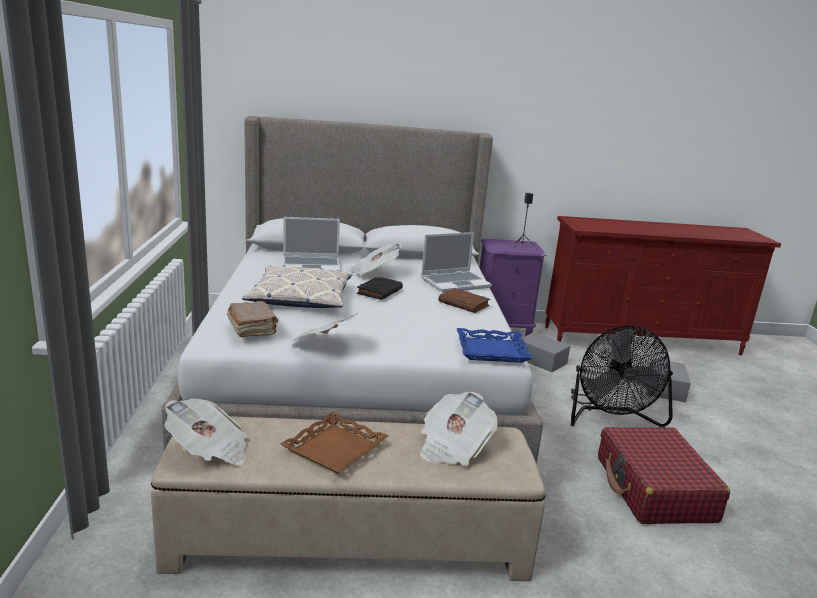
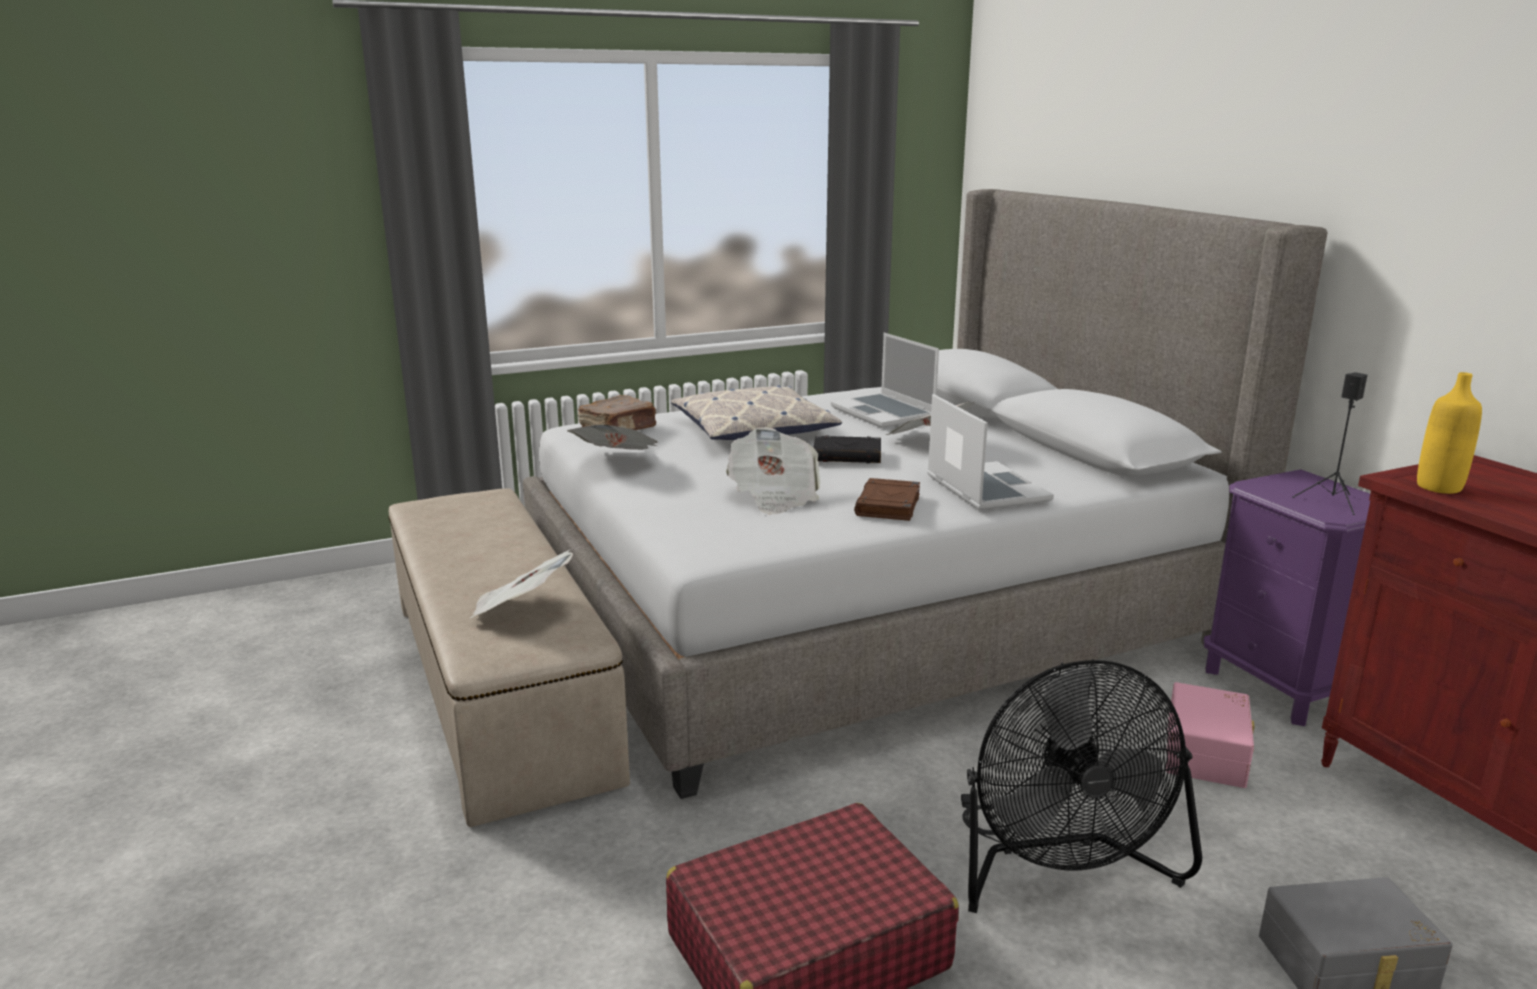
camera: 70 degrees right, 0 degrees up
(209, 450) = (440, 507): newspaper -> newspaper (774, 496)
(334, 448) = (477, 553): brown tray -> none
(455, 283) = (984, 488): laptop -> laptop turned 150 degrees counterclockwise
(492, 350) = (712, 543): blue tray -> none
(541, 360) = (1208, 753): grey storage box -> pink storage box
(592, 228) = (1439, 487): none -> yellow bottle
(607, 417) = (1051, 867): black fan -> black fan turned 75 degrees counterclockwise

